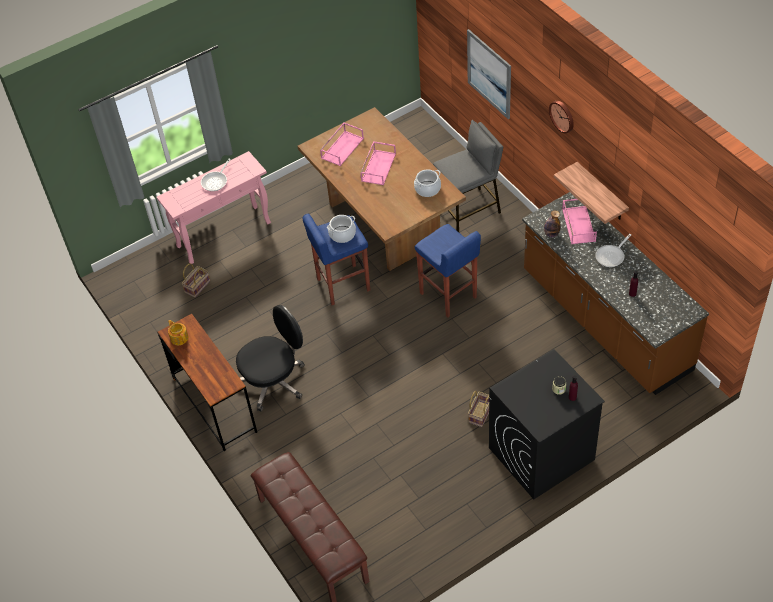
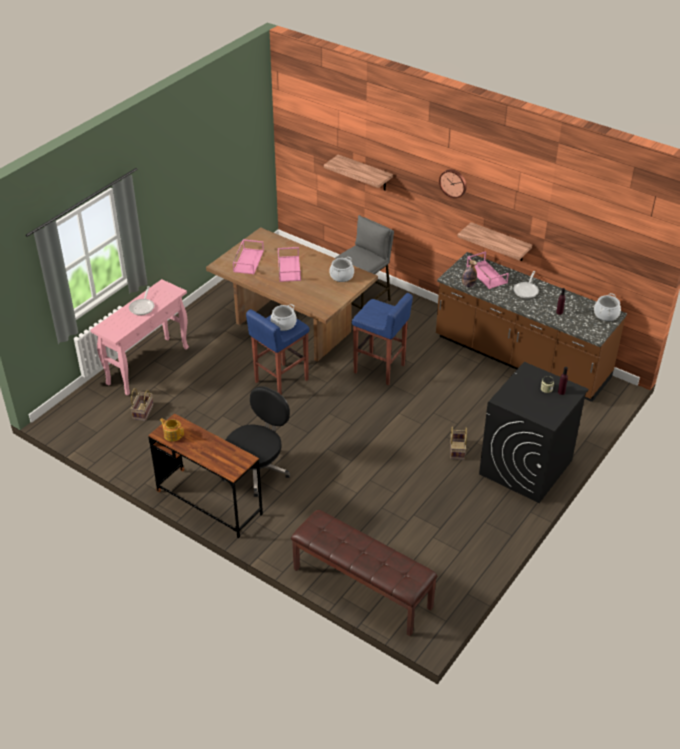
camera: 25 degrees left, 10 degrees down
(489, 74) = (365, 173): picture -> shelf
(683, 309) = (606, 314): none -> cooking pot

